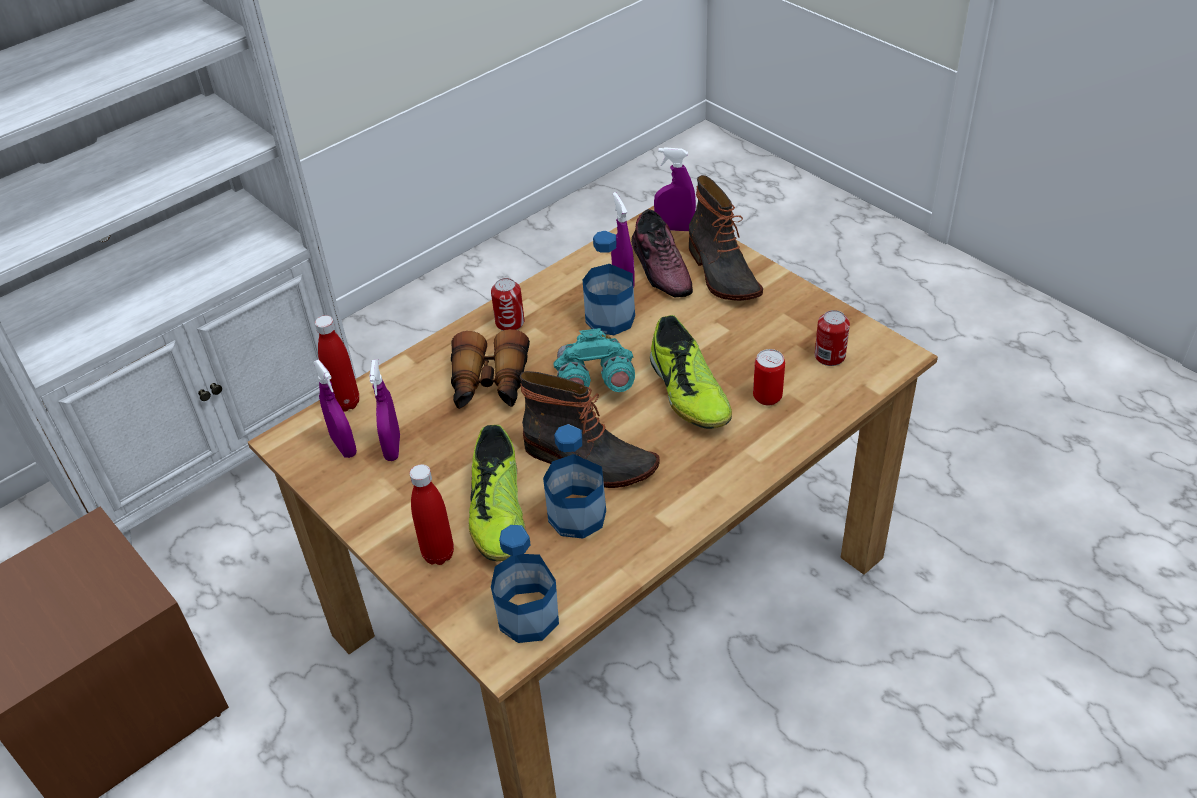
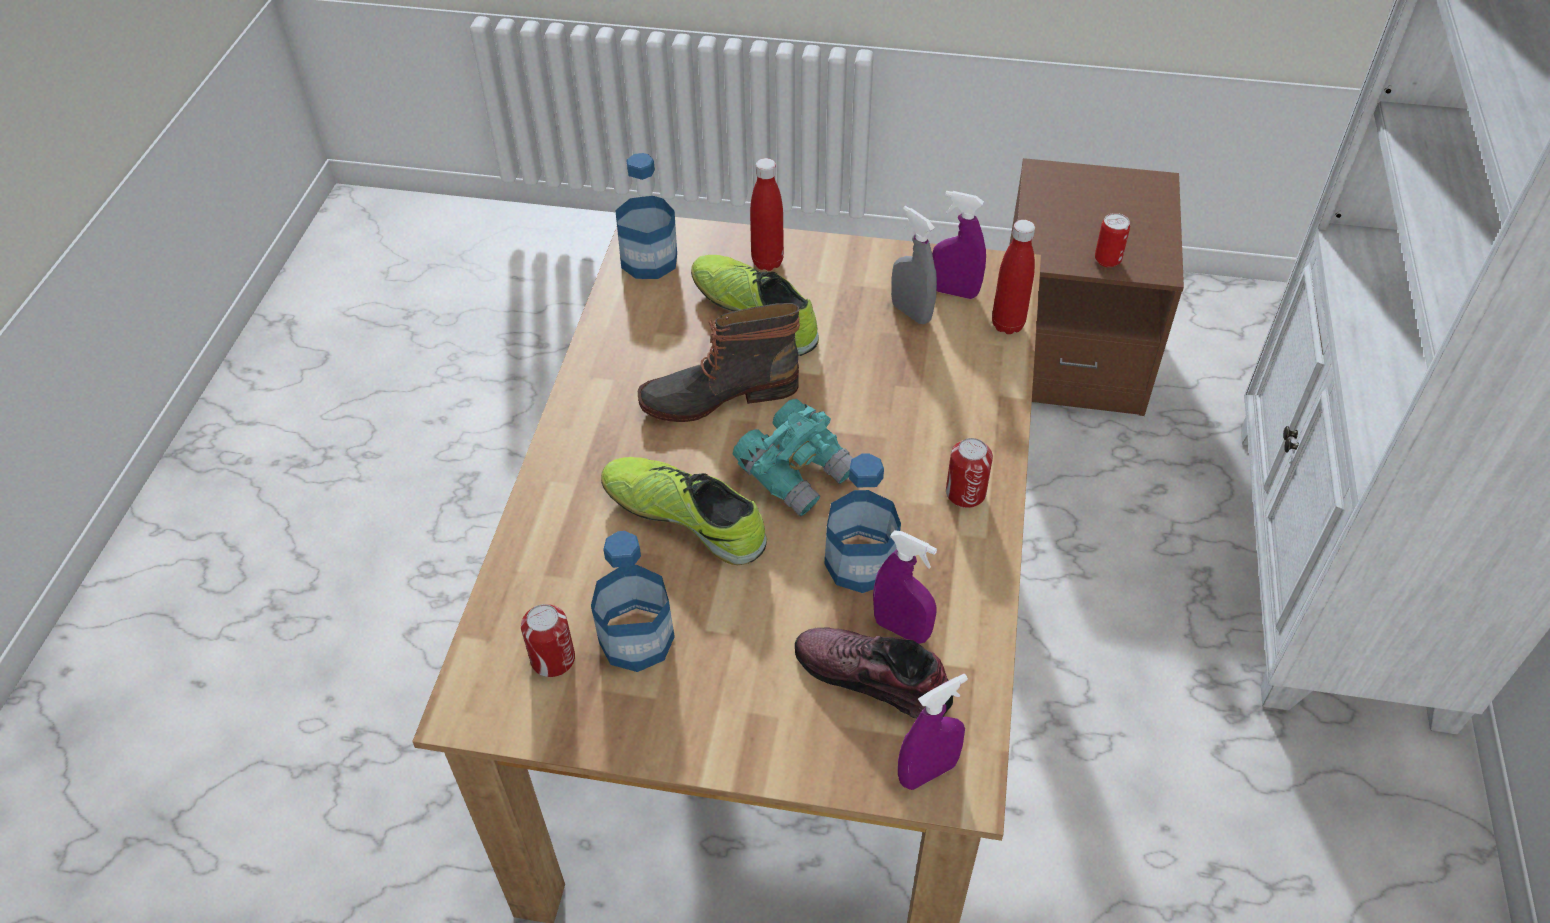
camera: 140 degrees right, 5 degrees up
(392, 447) = (911, 312): purple spray bottle -> grey spray bottle
(489, 385) = (898, 413): binoculars -> none
(577, 516) = (683, 344): bottle -> bottle (636, 639)
(721, 273) = (789, 720): boot -> none
(767, 397) = (592, 559): can -> can (1107, 260)

